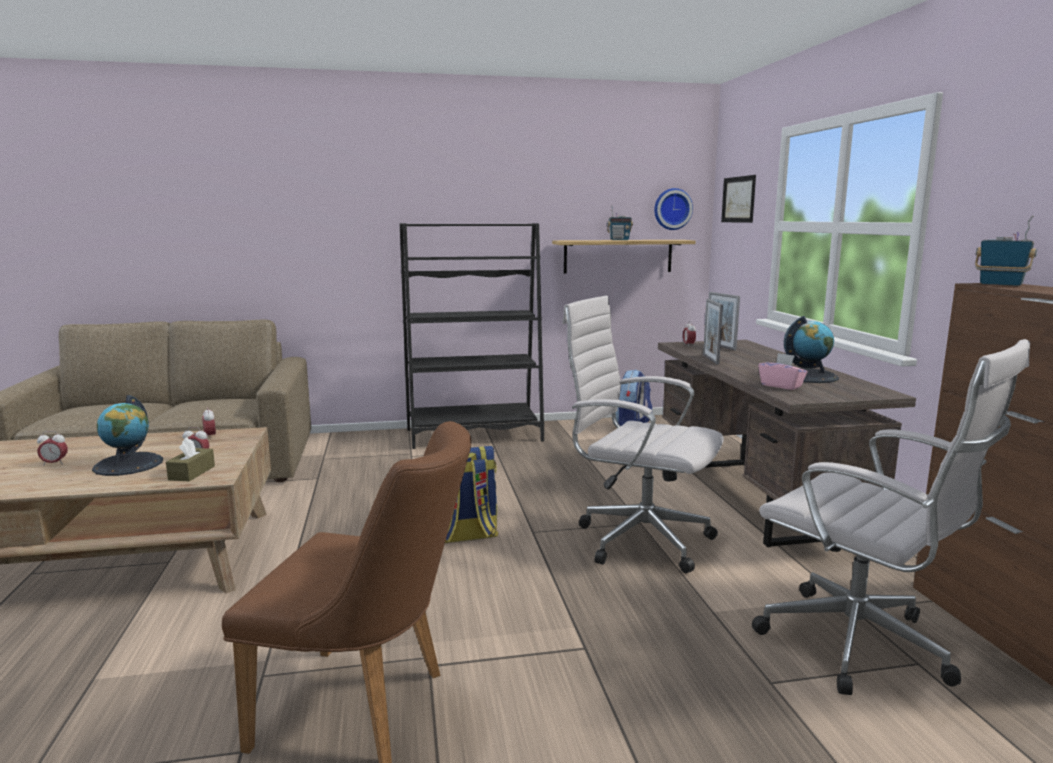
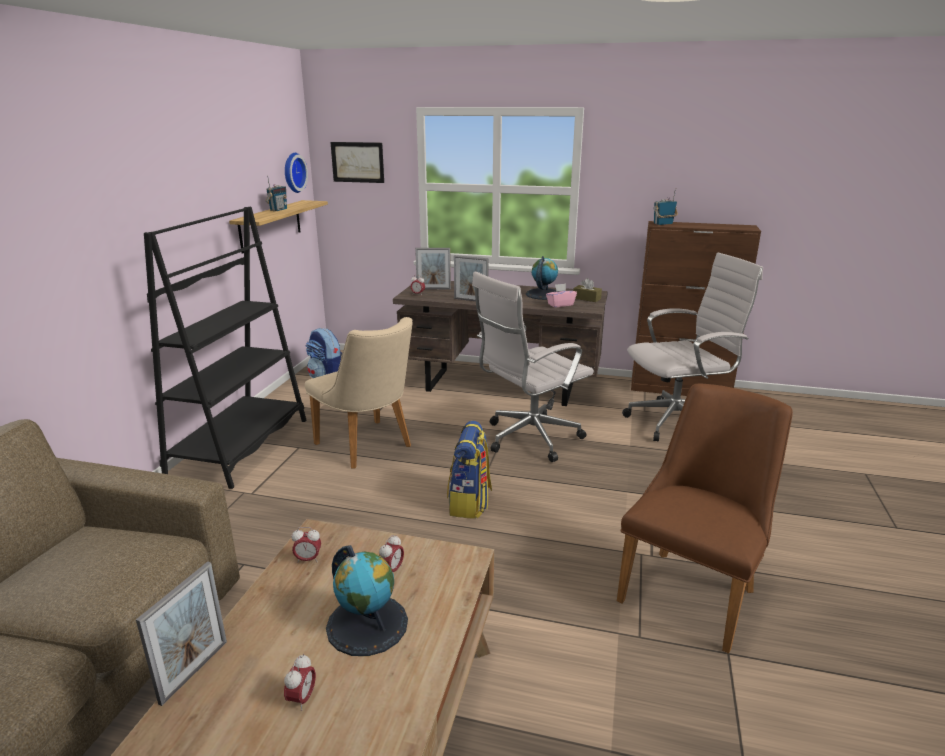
camera: 65 degrees left, 10 degrees up
(91, 438) = (194, 671): none -> picture frame
(192, 473) = (439, 574): brown tissue box -> brown tissue box (586, 298)
(524, 473) = (369, 447): none -> beige chair

